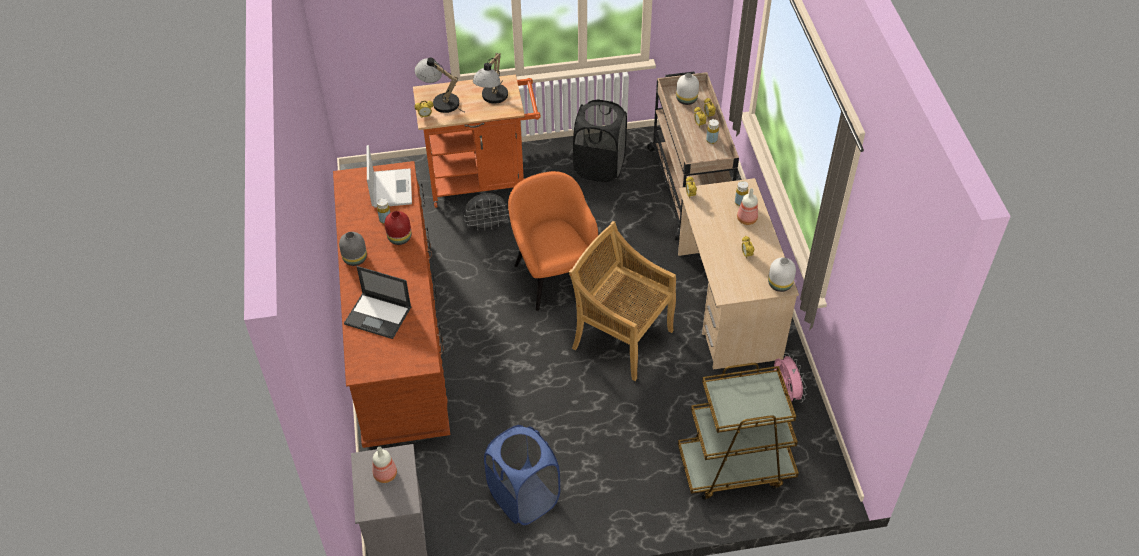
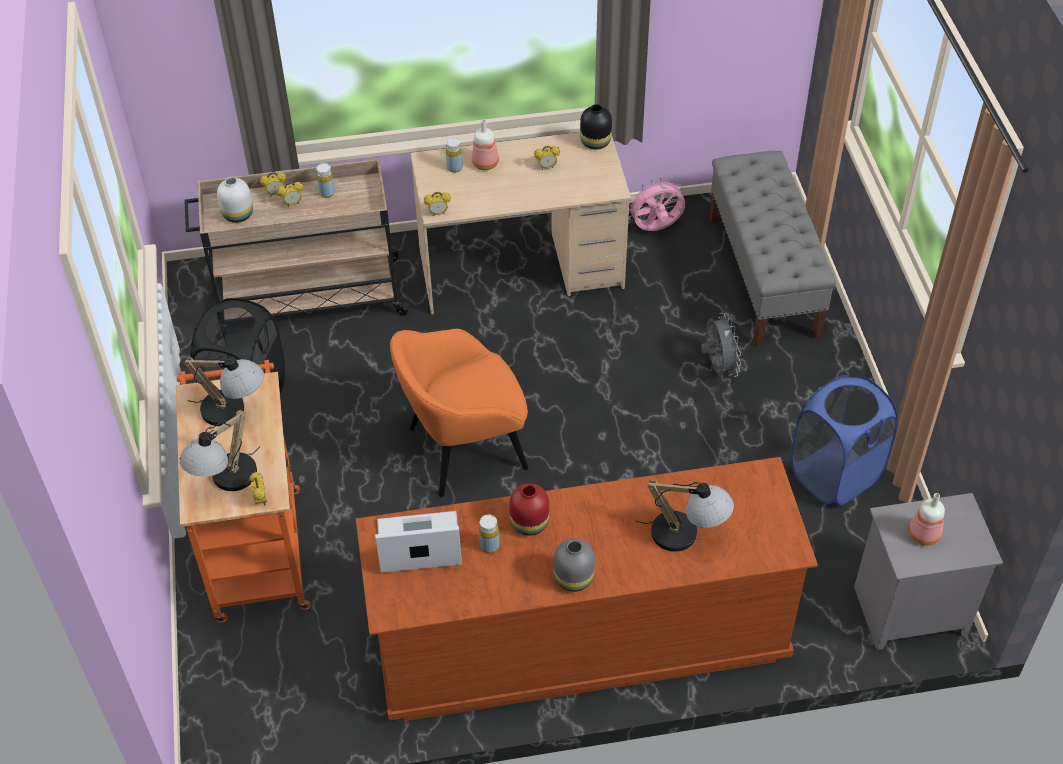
camera: 90 degrees left, 0 degrees up
(379, 315) = (686, 536): laptop -> table lamp
(487, 225) = (356, 535): grey fan -> grey fan (717, 367)
(621, 338) = (576, 376): beige chair -> none
(735, 467) = (763, 277): brown cart -> grey bench
(779, 285) = (596, 142): white vase -> black vase

